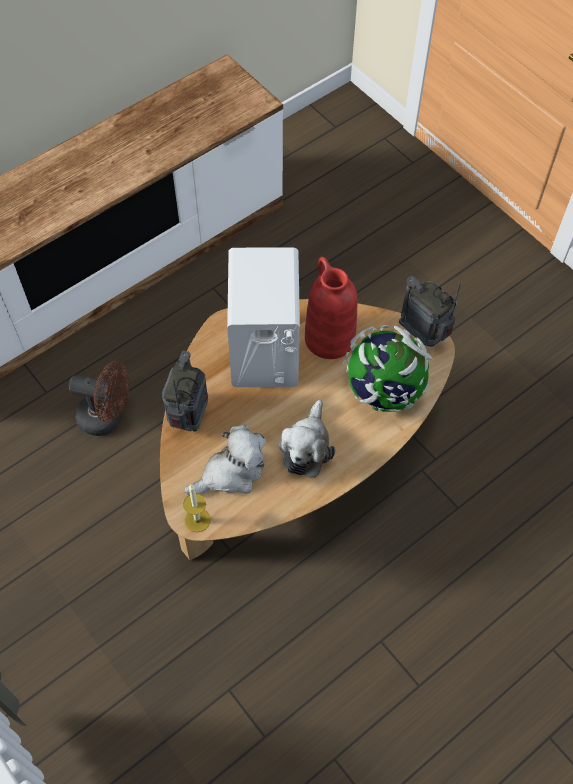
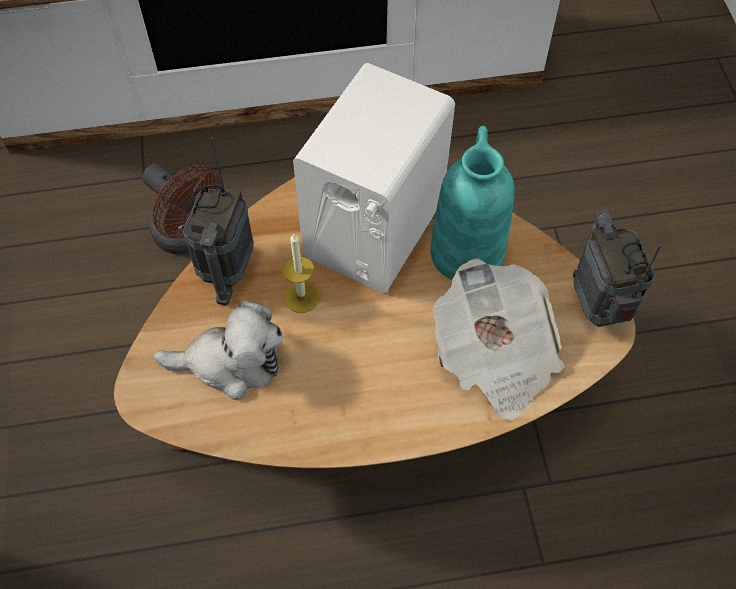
camera: 30 degrees right, 0 degrees up
(189, 418) = (227, 268): radio -> radio turned 150 degrees clockwise
(197, 520) = (150, 401): candle -> candle (301, 297)
(306, 447) = (347, 378): plush toy -> none
(328, 338) = (466, 252): red vase -> turquoise vase
(383, 392) = (495, 356): globe -> newspaper

